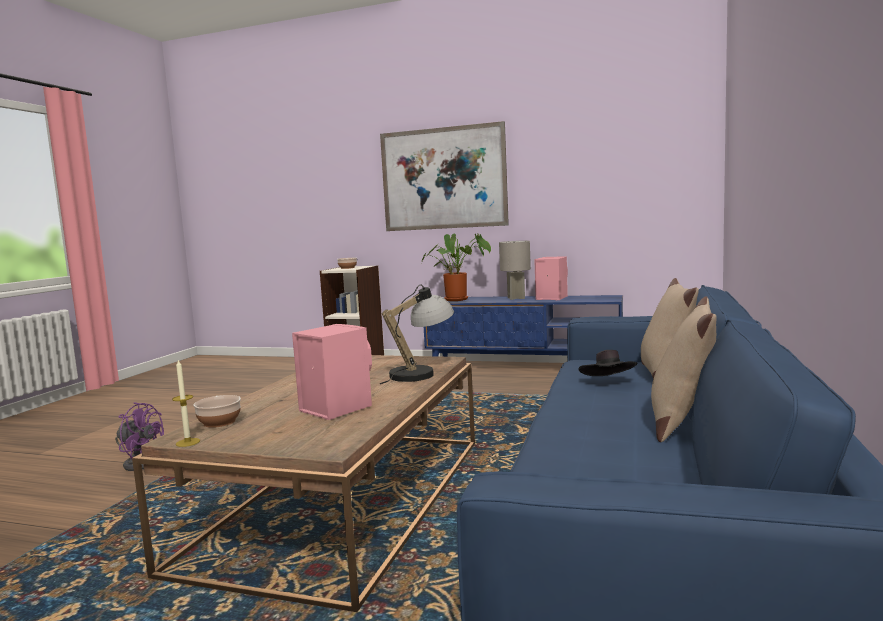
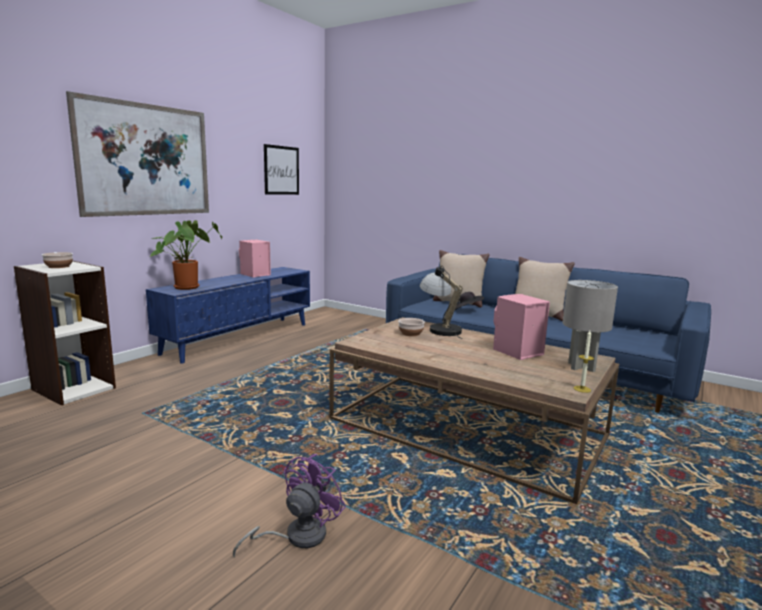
camera: 75 degrees left, 5 degrees up
(219, 422) = (537, 381): bowl -> bowl (411, 333)
(515, 298) = (230, 279): grey table lamp -> grey table lamp (581, 367)
(625, 167) = (281, 170): none -> picture

